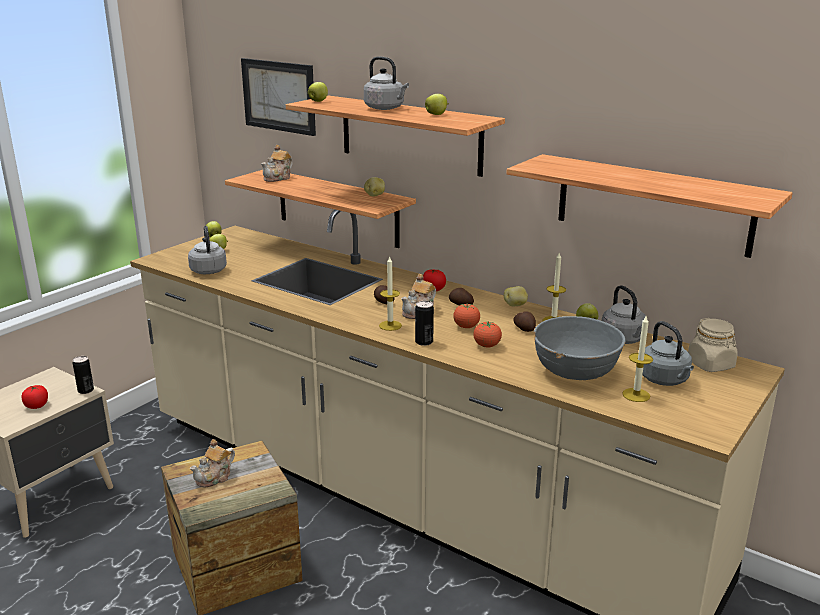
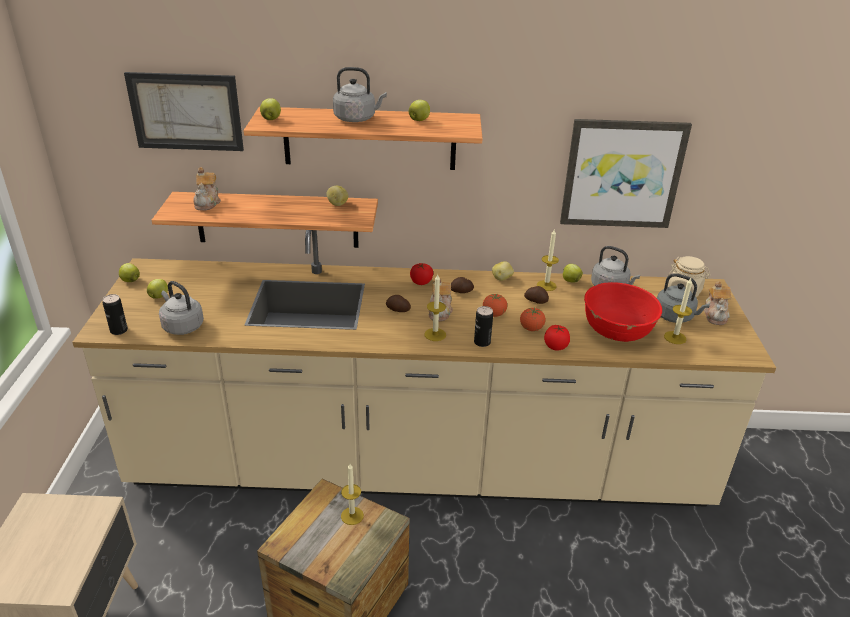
camera: 35 degrees left, 10 degrees up
(37, 406) = (63, 549): tomato -> tomato (555, 346)
(86, 390) = (101, 506): can -> can (119, 330)
(215, 477) = (322, 536): teapot -> teapot (715, 315)
(253, 473) = (352, 516): none -> candle
(575, 372) = (617, 331): grey bowl -> red bowl
(653, 204) = (622, 173): shelf -> picture

